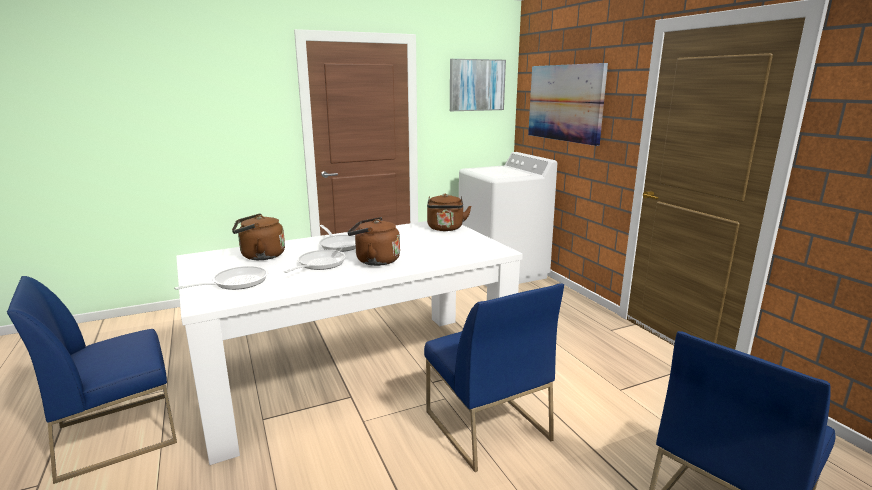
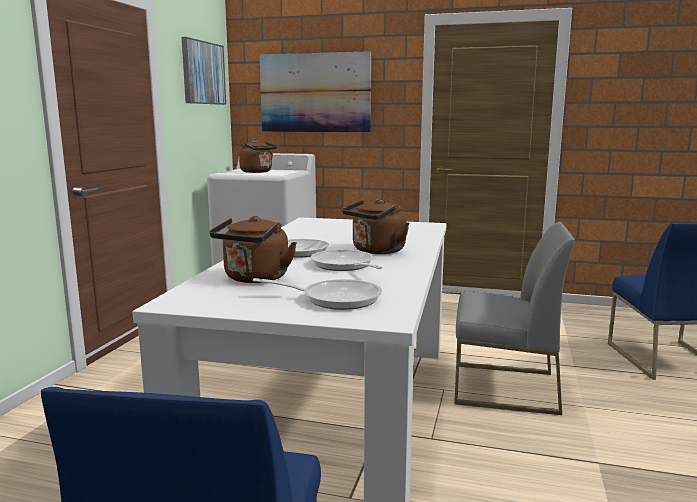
camera: 50 degrees left, 5 degrees down
(235, 282) = (334, 299): frying pan -> frying pan turned 105 degrees clockwise
(445, 228) = (331, 223): brown kettle -> brown kettle (258, 172)
(485, 425) = (504, 388): blue chair -> grey chair

